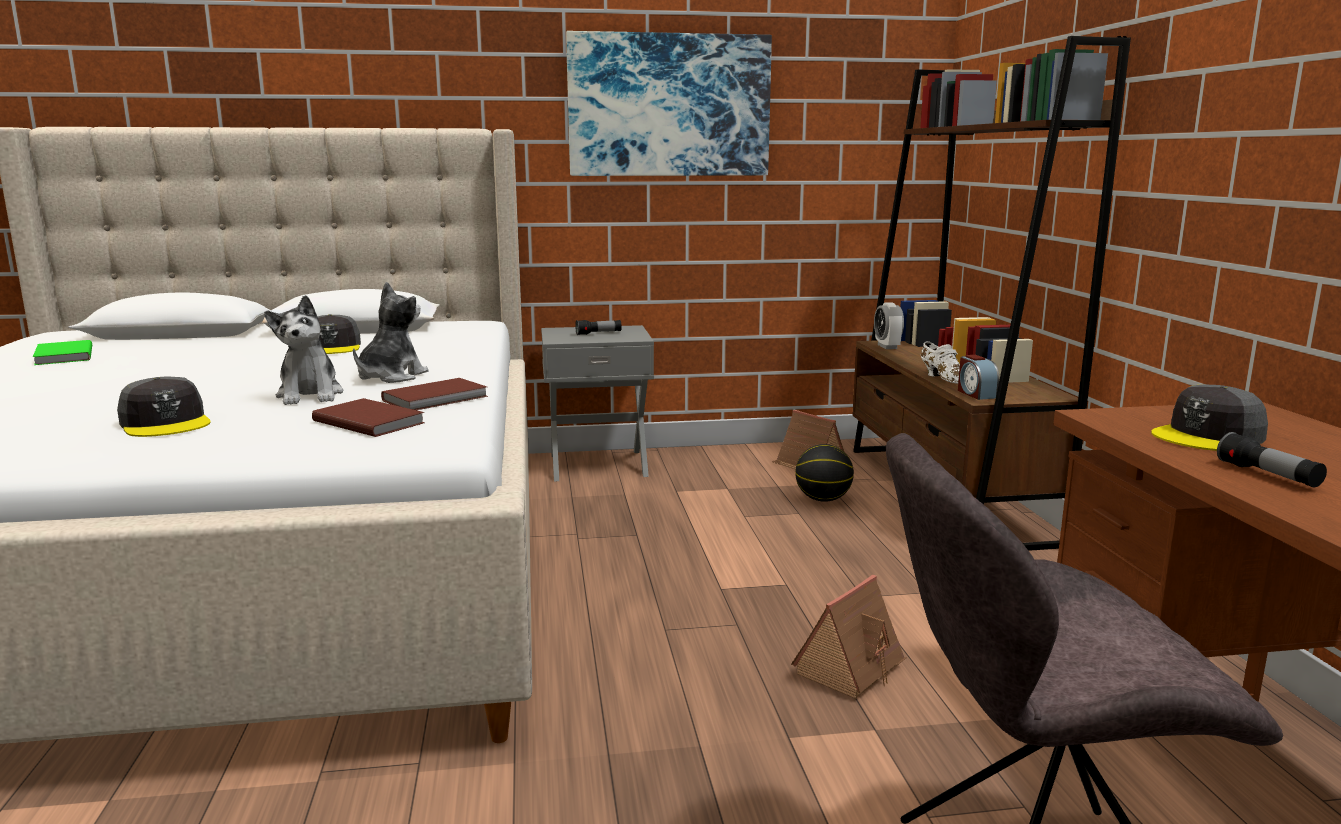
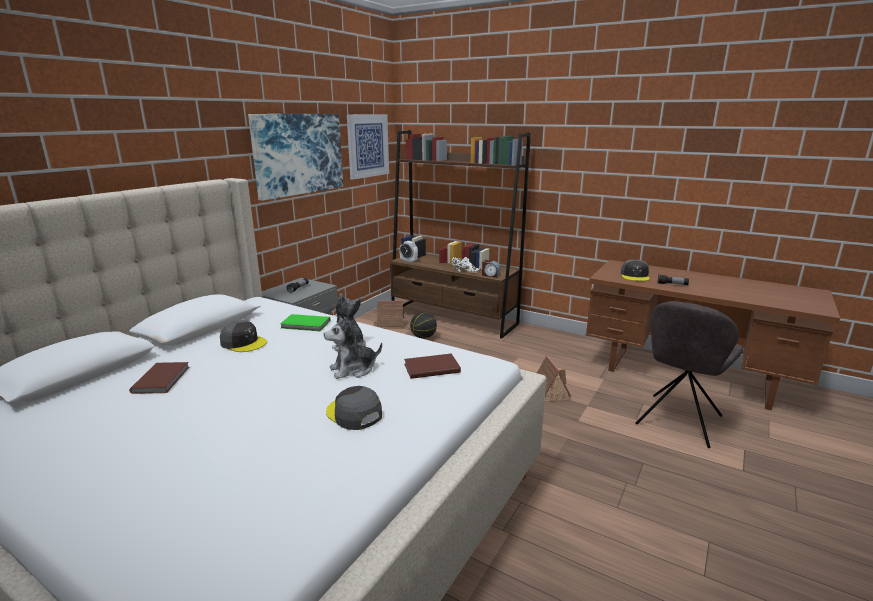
camera: 50 degrees left, 5 degrees up
(62, 356) = (68, 423): green book -> green book (305, 325)
(166, 423) = (354, 414): grey cap -> grey cap turned 135 degrees counterclockwise
(310, 395) = (353, 369): plush toy -> plush toy turned 135 degrees clockwise
(437, 398) = (411, 346): brown book -> brown book (163, 379)
(856, 102) = (368, 145): none -> picture

